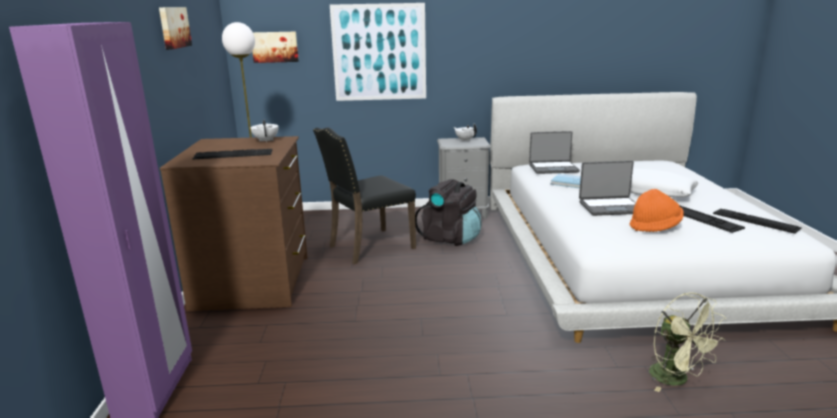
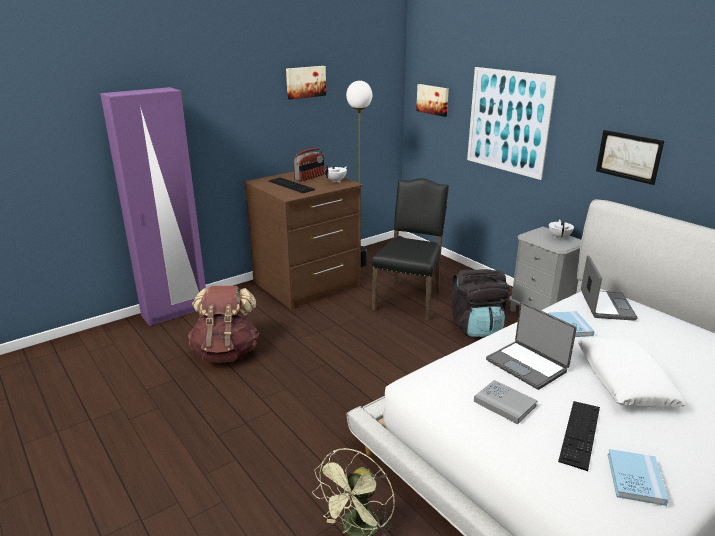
camera: 55 degrees right, 5 degrees up
(228, 145) = (309, 177): none -> radio
(319, 374) = (226, 352): none -> brown backpack
(369, 247) = (409, 300): black chair -> black chair turned 90 degrees clockwise
(502, 59) = (628, 156): none -> picture
(553, 168) = (605, 306): laptop -> laptop turned 135 degrees counterclockwise
(655, 227) = (504, 403): orange hat -> grey book
(755, 220) = (635, 479): keyboard -> blue book

